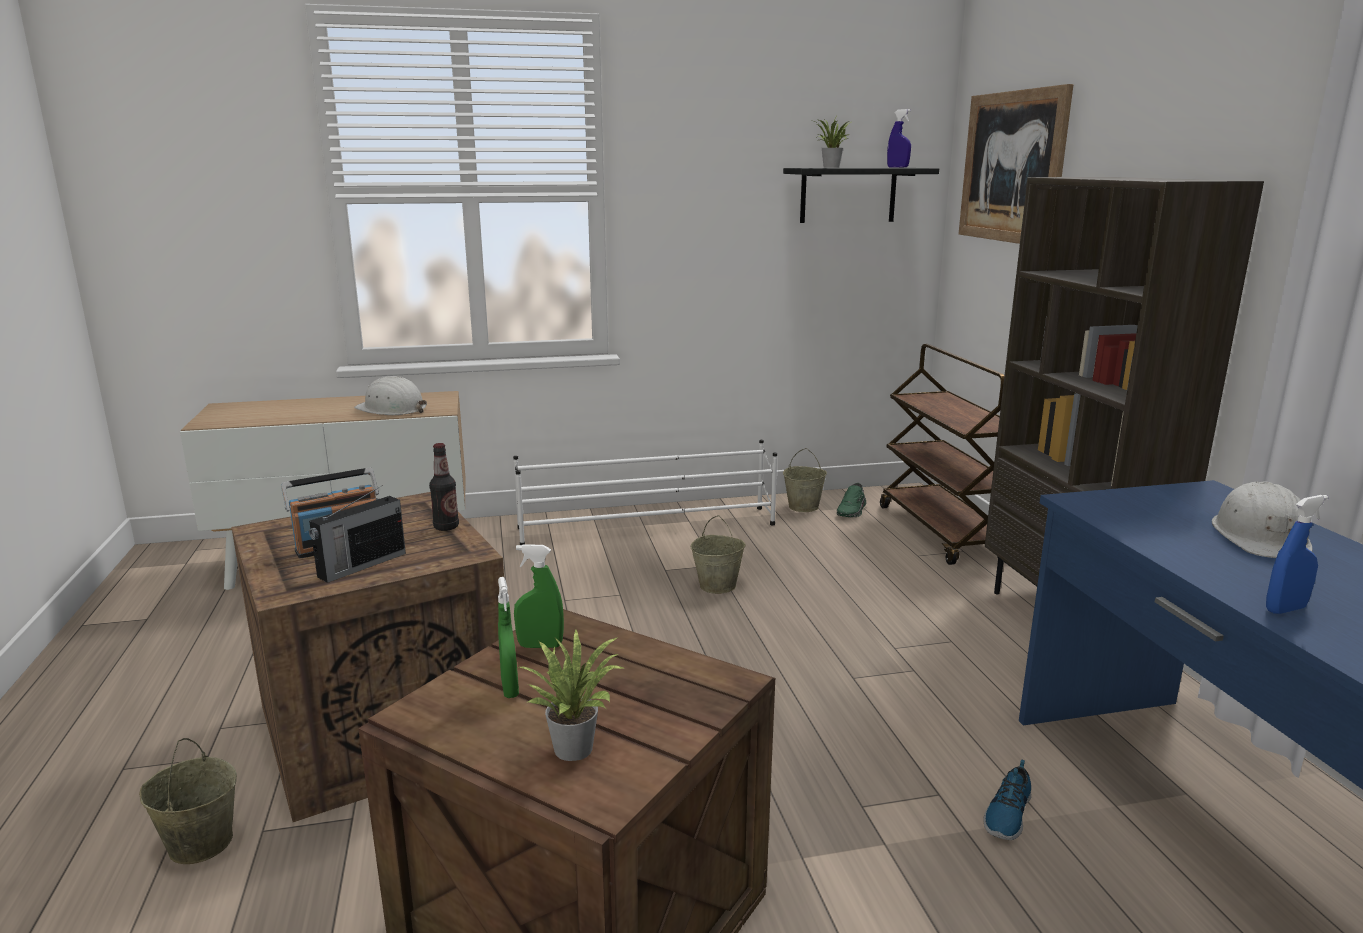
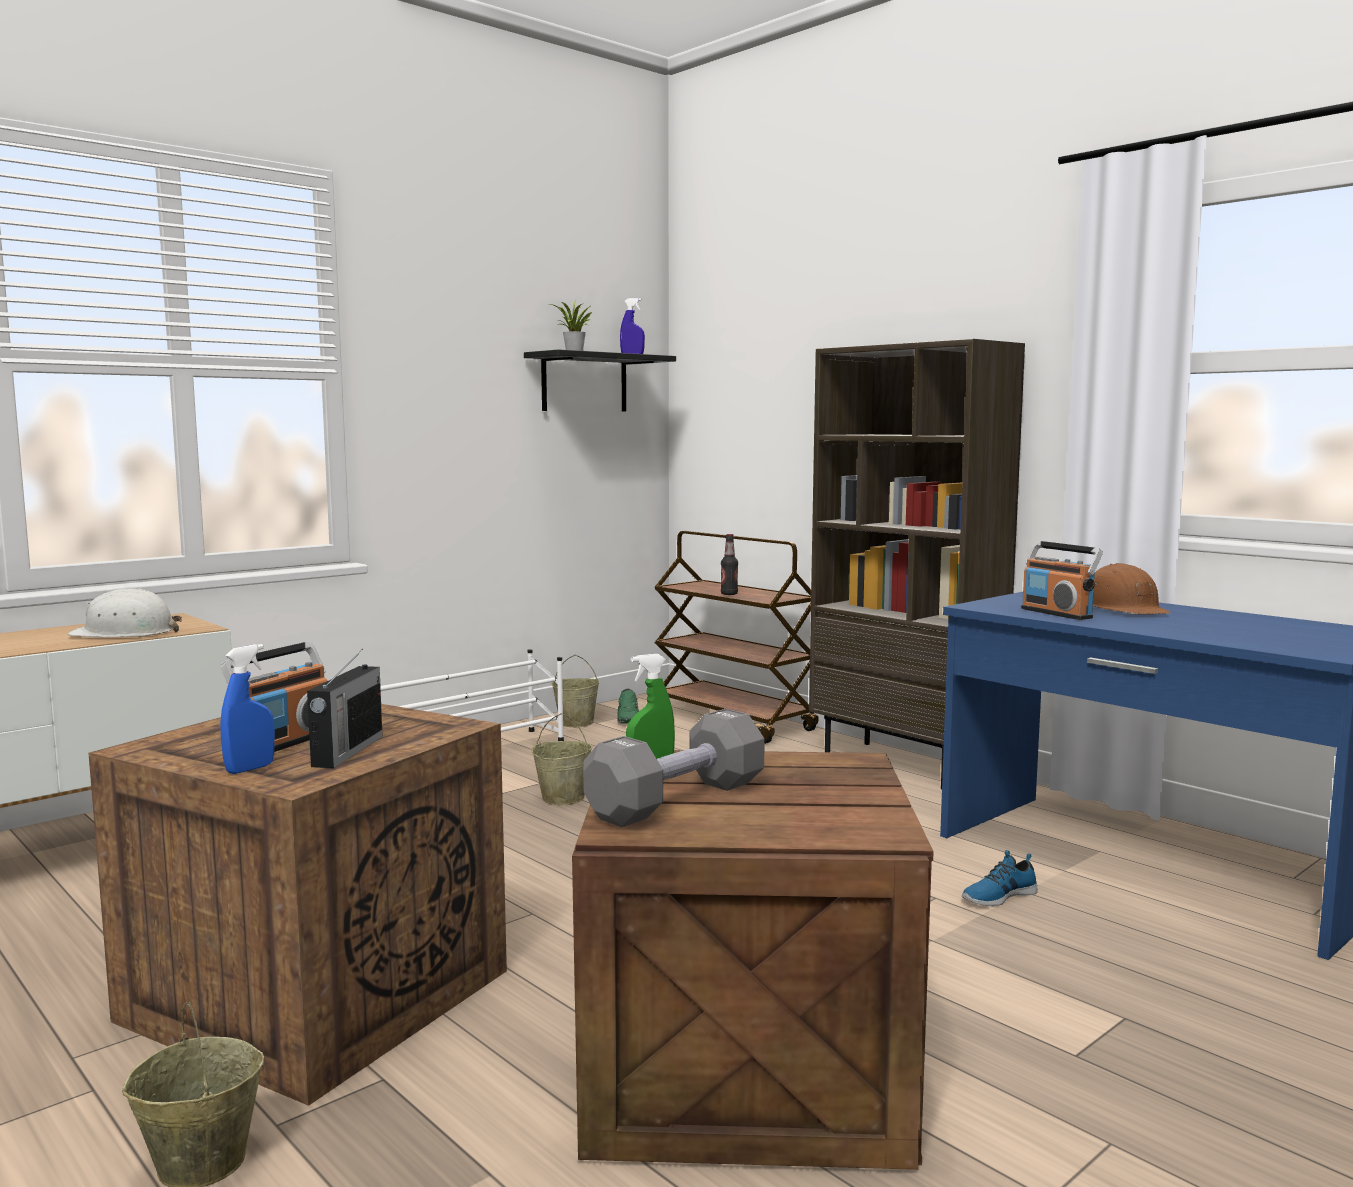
camera: 30 degrees left, 10 degrees down
(446, 527) = (388, 713): bottle -> bottle (729, 594)
(510, 688) = (677, 800): green spray bottle -> grey dumbbell
(575, 746) = (806, 817): potted plant -> none
(1006, 814) = (998, 896): shoe -> shoe turned 60 degrees clockwise
(1012, 167) = (752, 353): picture -> none
(1156, 531) = (1057, 613): none -> radio
(1262, 538) = (1123, 608): white hard hat -> brown hard hat
(1285, 609) = (1198, 634): blue spray bottle -> blue spray bottle (250, 769)

